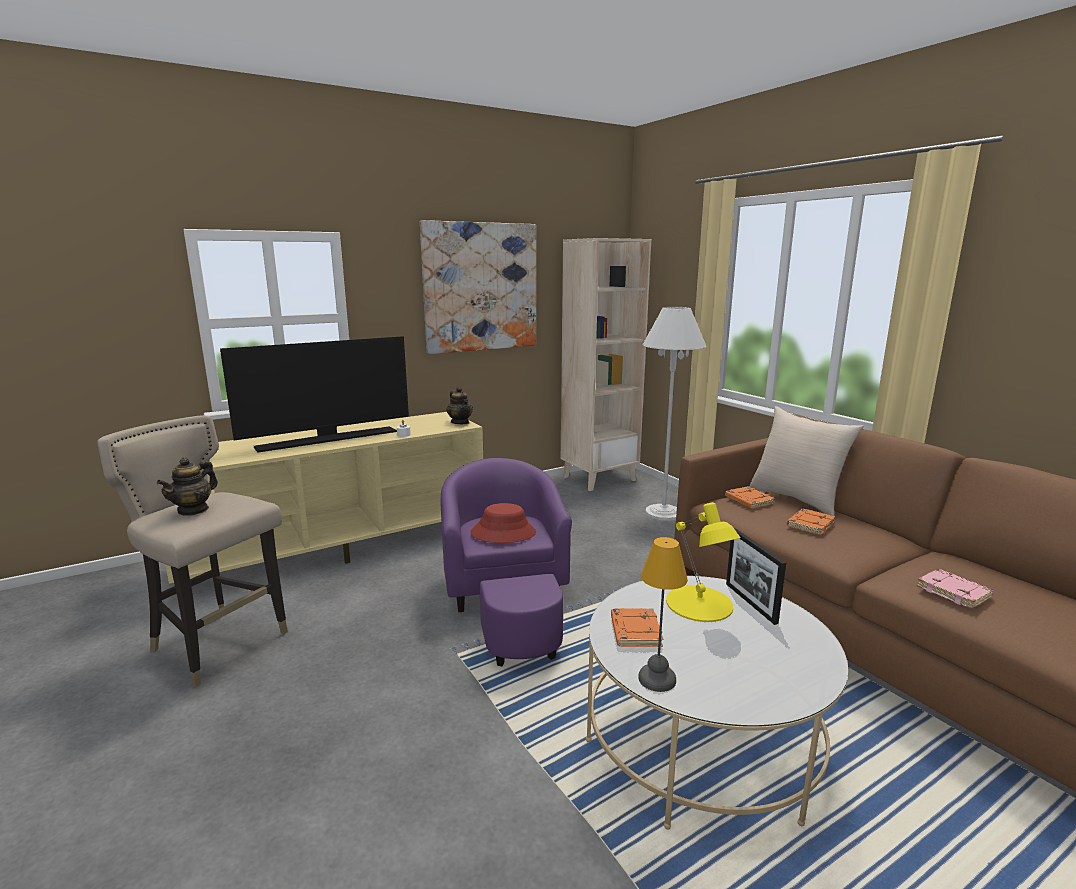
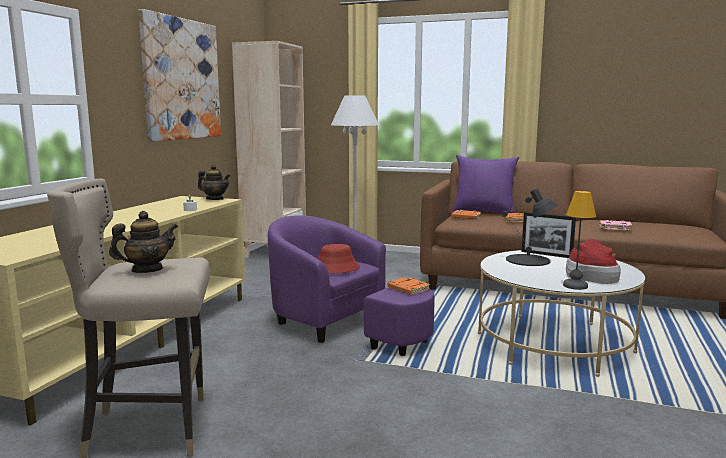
camera: 40 degrees left, 5 degrees down
(193, 510) = (147, 270): teapot -> teapot turned 105 degrees counterclockwise
(328, 439) = (125, 220): television -> none
(634, 631) = (527, 275): orange book -> orange book (407, 289)
(699, 604) = (528, 260): yellow table lamp -> black table lamp
(725, 671) = (592, 276): none -> hat
(797, 499) = (484, 213): beige pillow -> purple pillow

